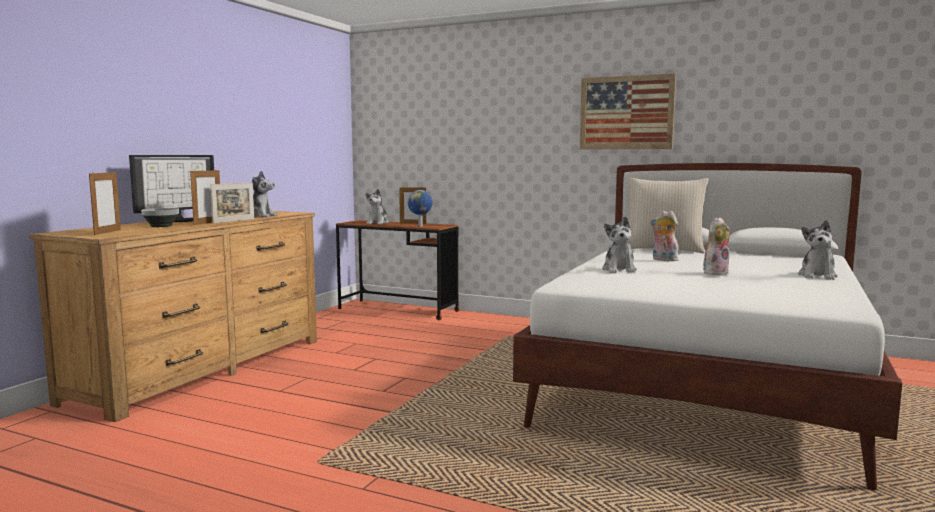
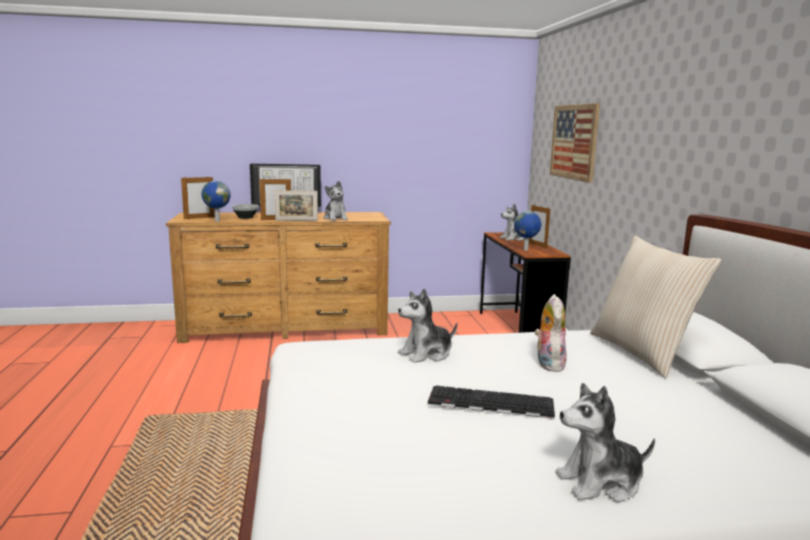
camera: 55 degrees right, 5 degrees up
(152, 231) = (217, 221): none -> globe
(626, 113) = (721, 134): picture -> picture (574, 142)
(714, 272) = (489, 403): plush toy -> keyboard

